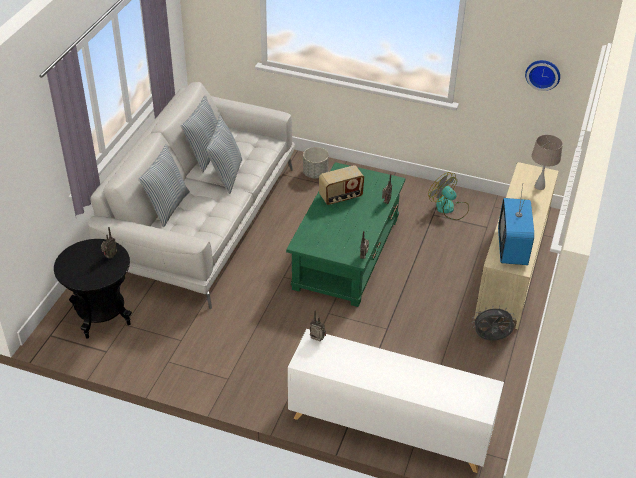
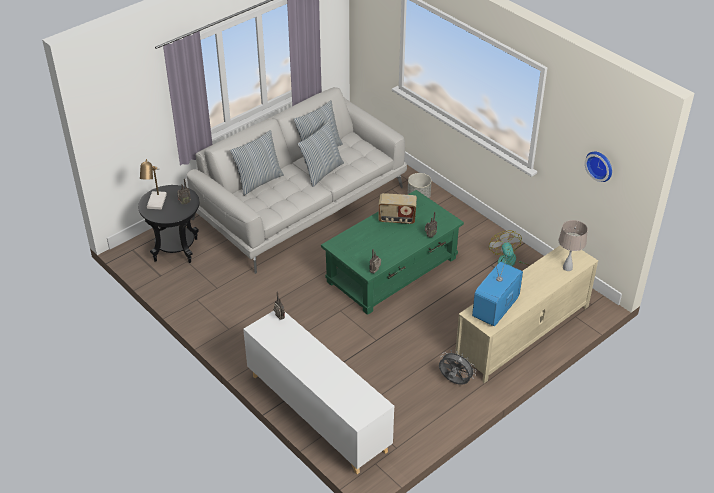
camera: 30 degrees right, 0 degrees up
(77, 268) = (156, 203): none -> table lamp

